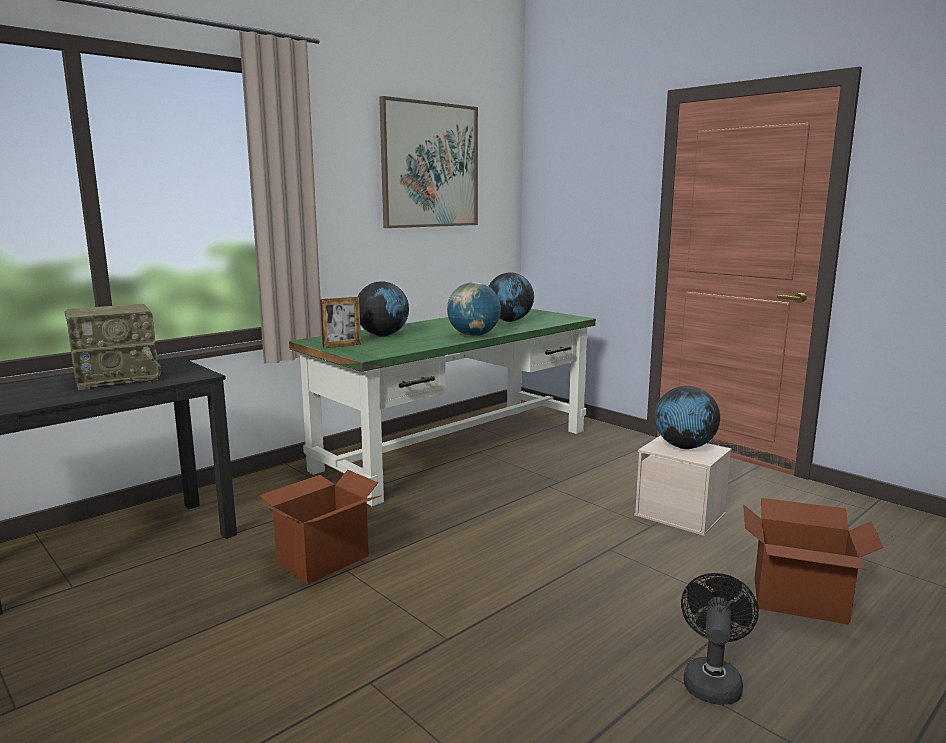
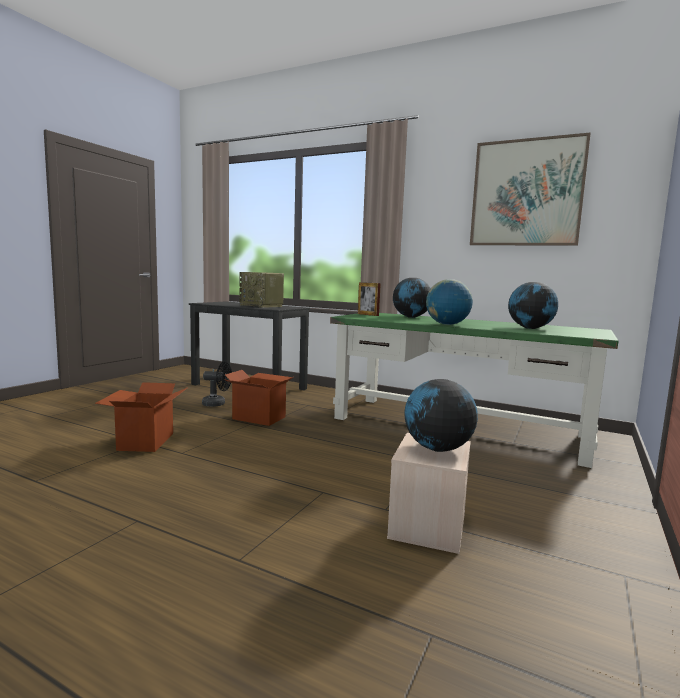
camera: 70 degrees right, 5 degrees down
(712, 679) = (129, 538): black fan -> black fan (217, 404)
(799, 601) = (265, 596): cardboard box -> cardboard box (145, 442)

